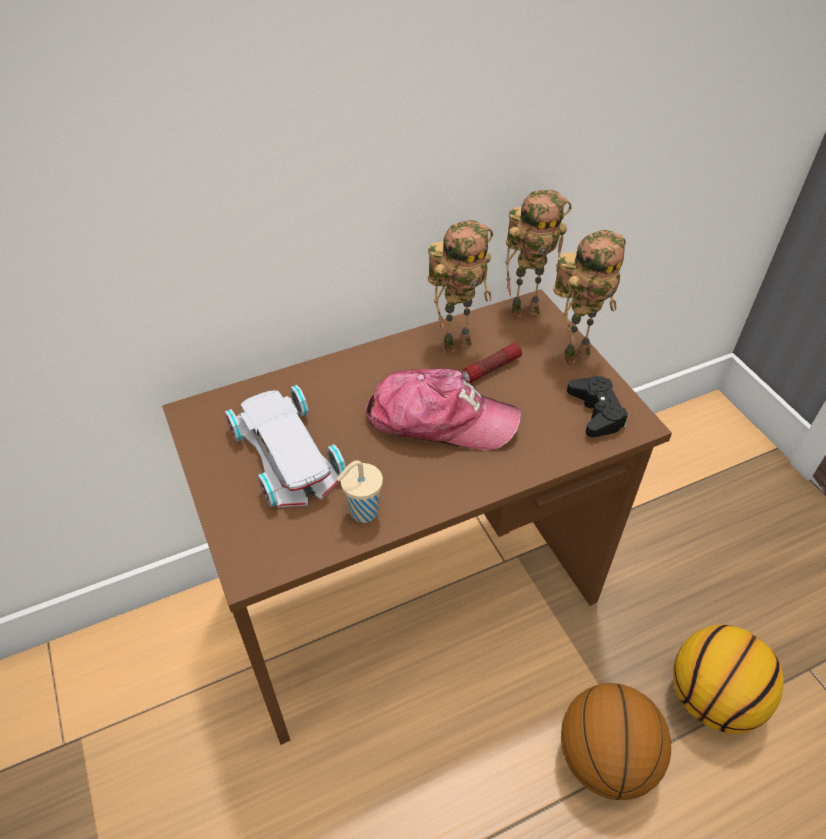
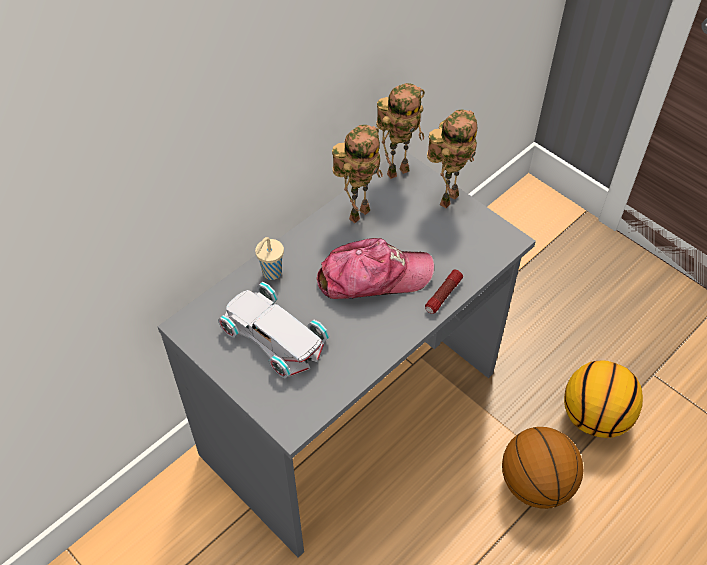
camera: 20 degrees left, 5 degrees up
(362, 512) = (350, 362): beige cup -> beige cup (271, 273)
(412, 598) = (353, 415): brown desk -> grey desk
(491, 369) = (393, 226): flashlight -> flashlight (443, 295)
(596, 412) = (480, 239): black game controller -> none

